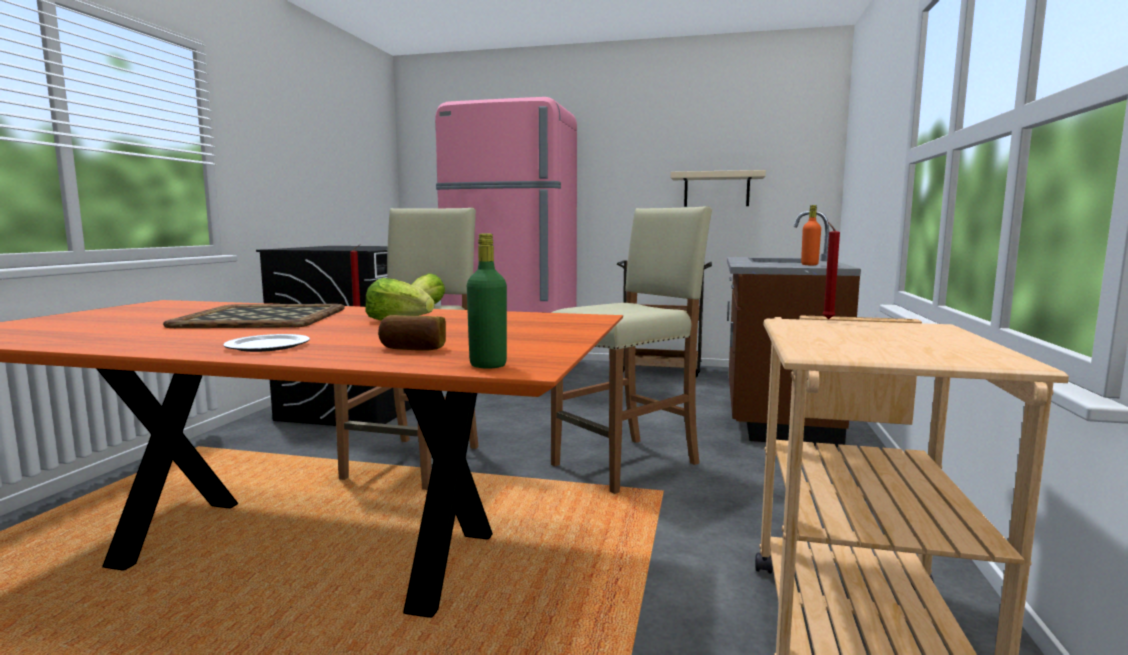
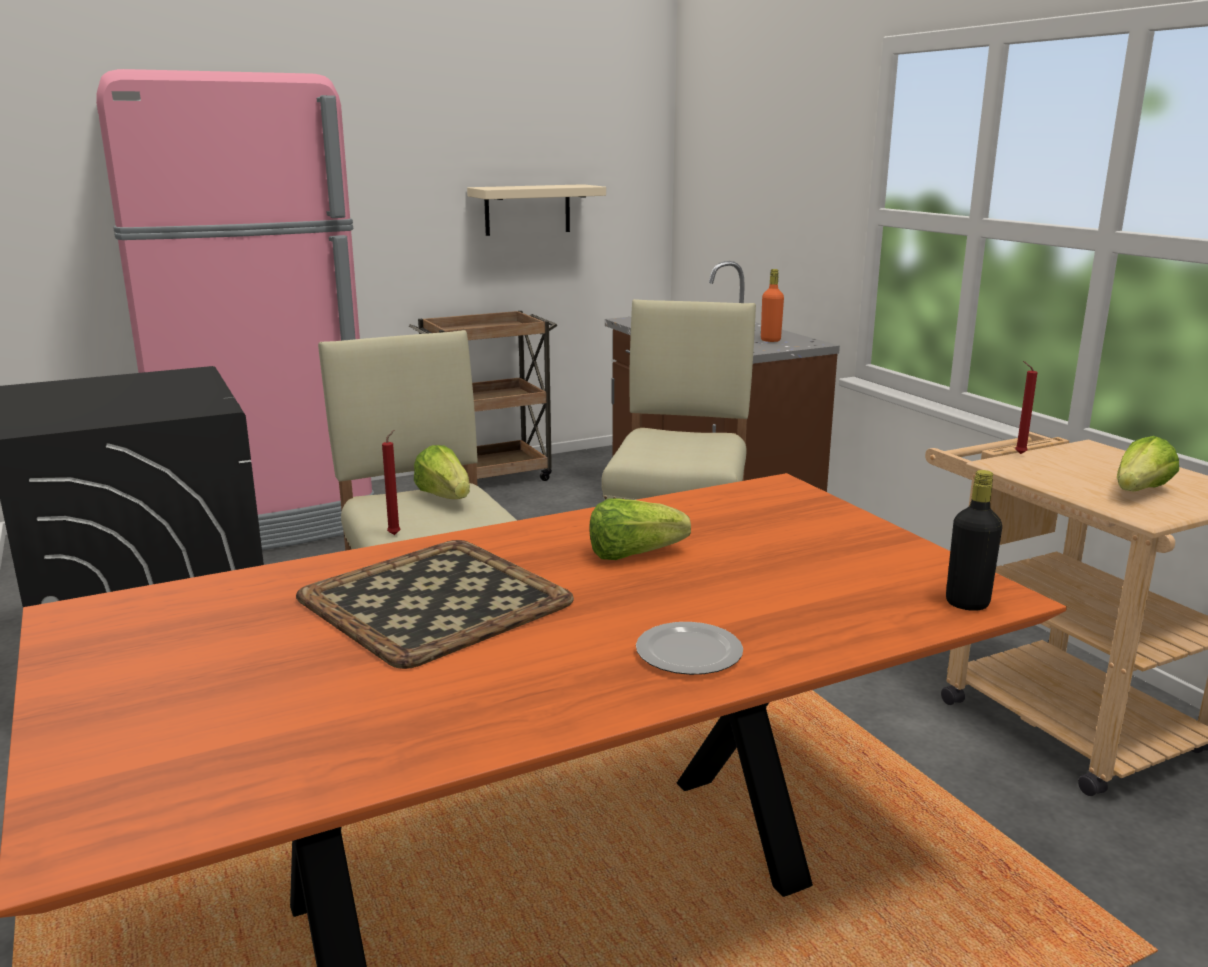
camera: 40 degrees left, 10 degrees up
(413, 348) = (829, 601): bread -> none
(488, 365) = (967, 603): green bottle -> black bottle
(870, 345) = (1139, 492): none -> lettuce

